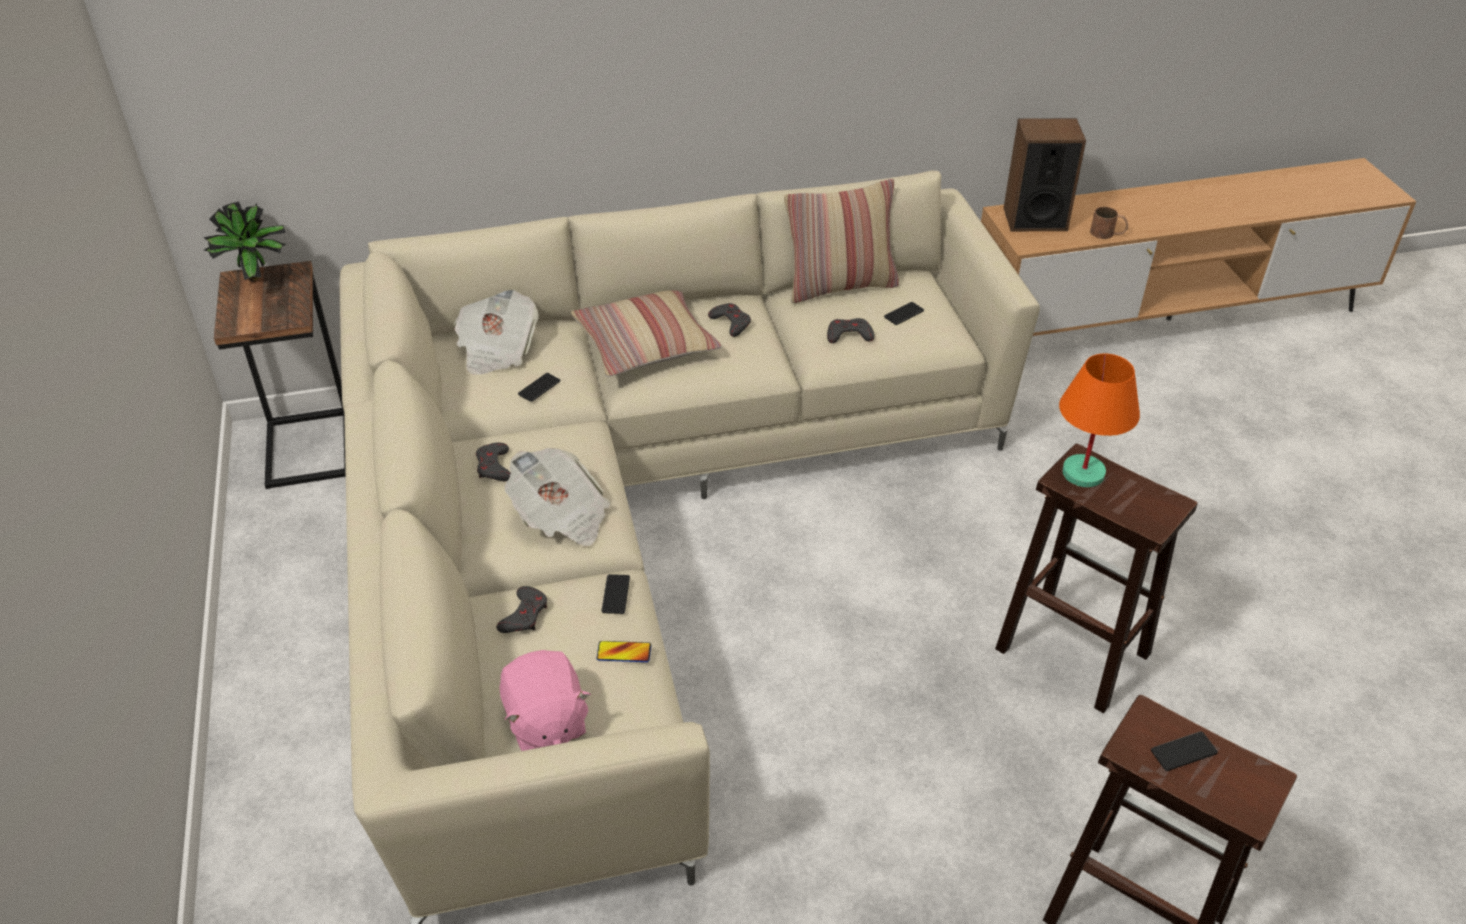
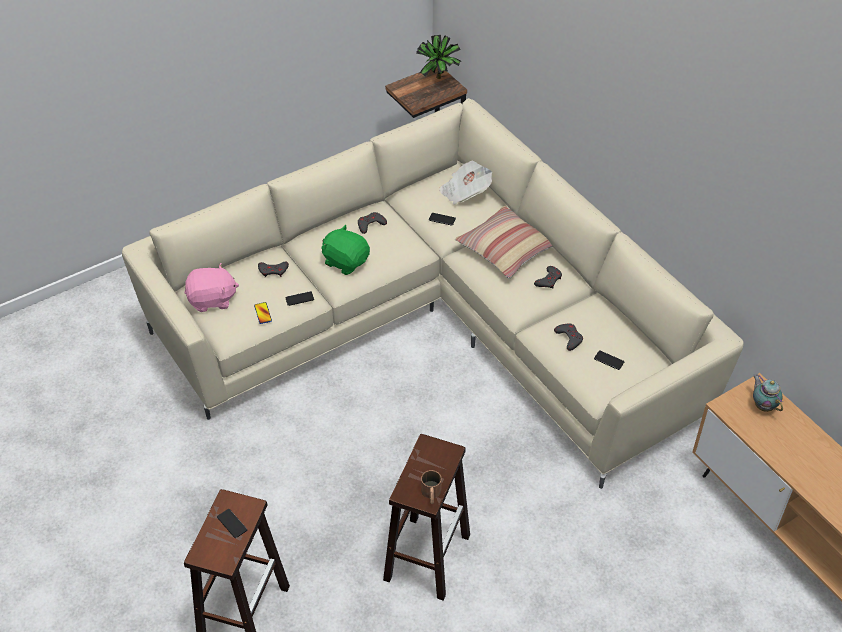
camera: 70 degrees right, 5 degrees up
(545, 722) = (212, 300): pink plush toy -> pink plush toy turned 150 degrees counterclockwise
(561, 516) = (346, 261): newspaper -> green plush toy
(840, 286) = (621, 321): pillow -> none
(1034, 219) = (763, 405): speaker -> teapot
(1083, 474) = (436, 454): orange table lamp -> none
(1108, 233) = (773, 453): brown mug -> brown mug (431, 494)

